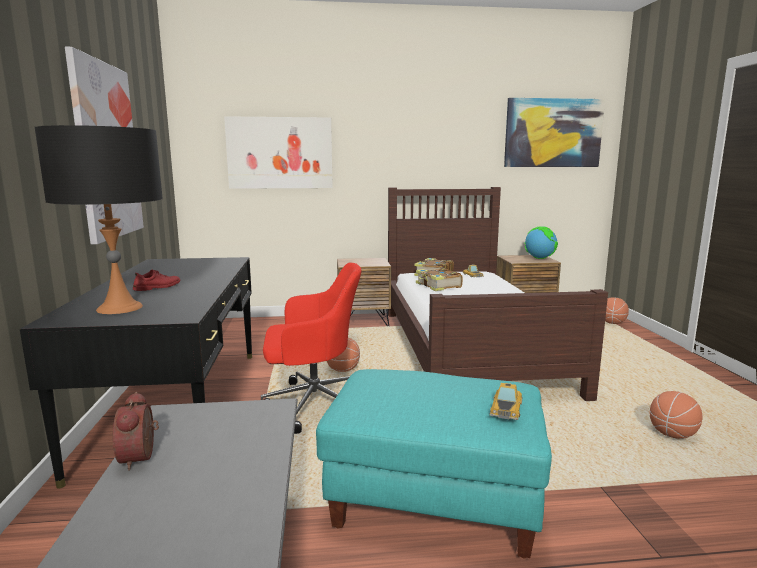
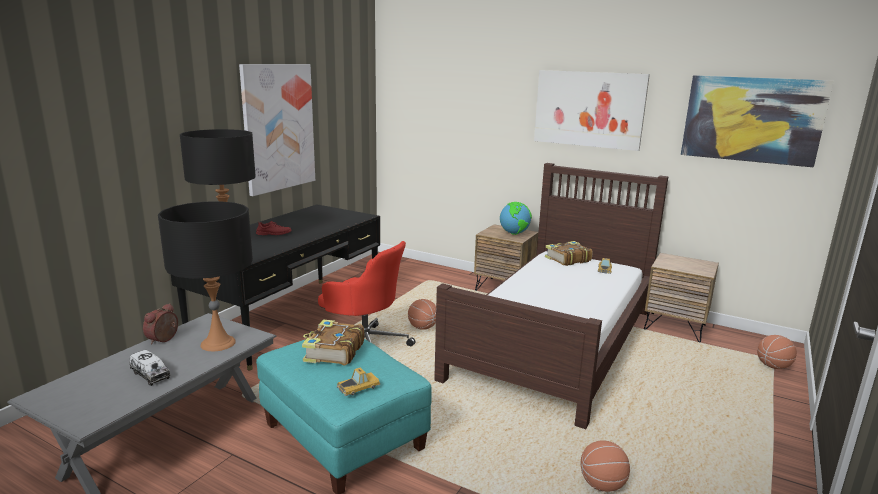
camera: 35 degrees right, 5 degrees up
(209, 508) = (150, 375): none -> toy truck
(238, 431) = (218, 343): none -> black table lamp
(280, 153) = (455, 120): picture -> picture (589, 109)
(438, 286) = (543, 273): book -> book (333, 352)
(539, 258) = (700, 267): globe -> globe (514, 233)

